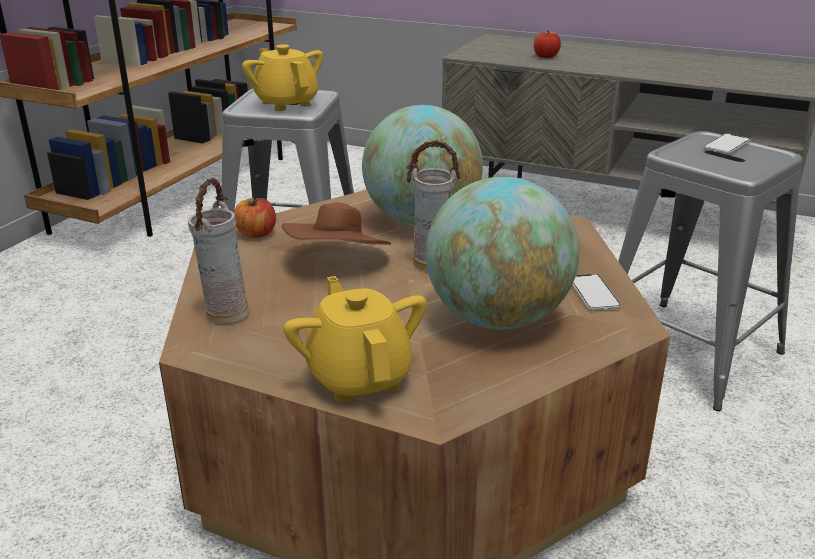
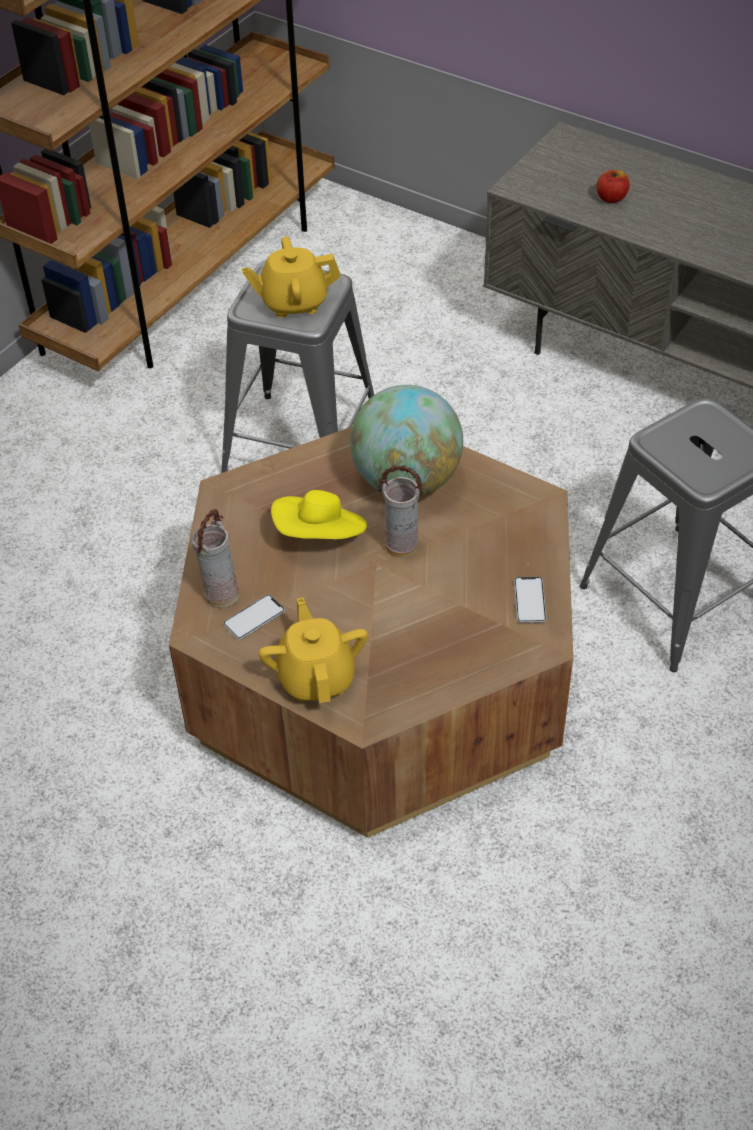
camera: 10 degrees right, 20 degrees up
(256, 234) = (252, 487): apple -> none
(286, 103) = (293, 302): yellow teapot -> yellow teapot turned 75 degrees counterclockwise
(338, 262) = (320, 536): brown hat -> yellow hat
(498, 318) = (439, 623): globe -> none
(726, 145) = (716, 429): phone -> phone (254, 618)

